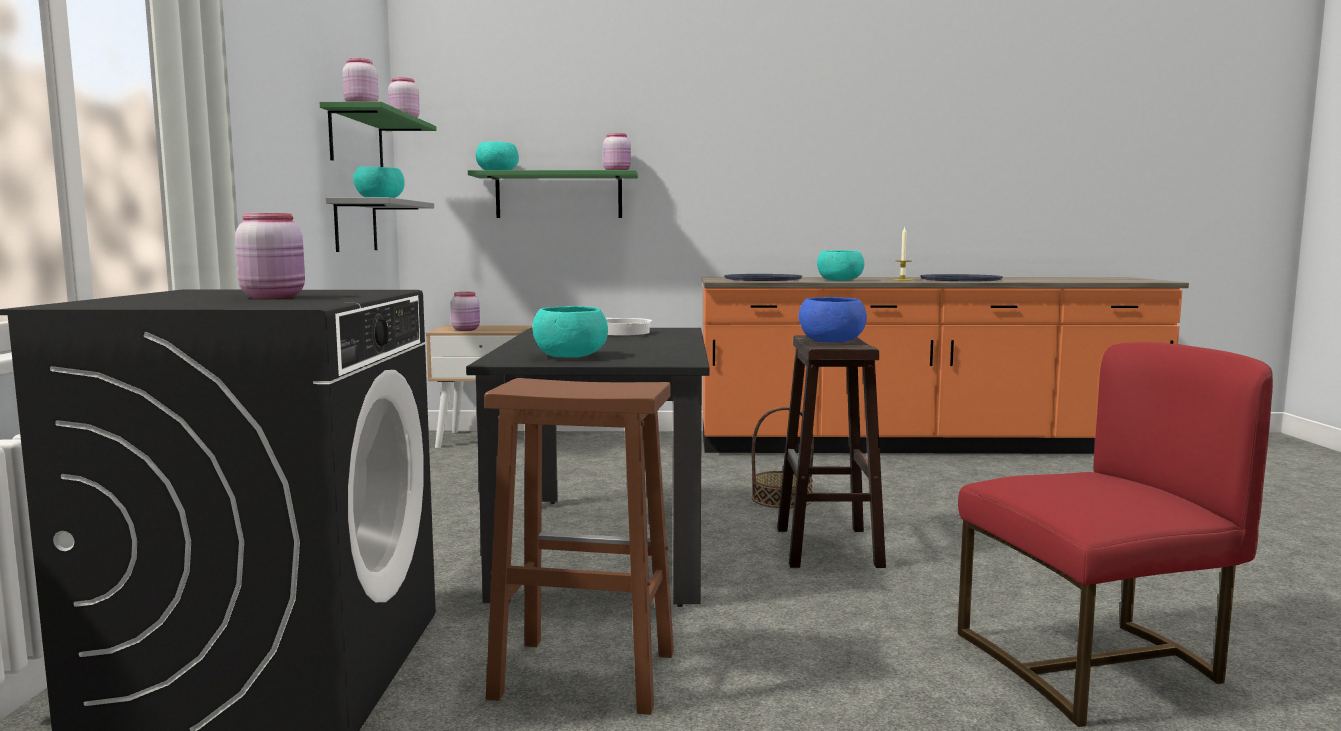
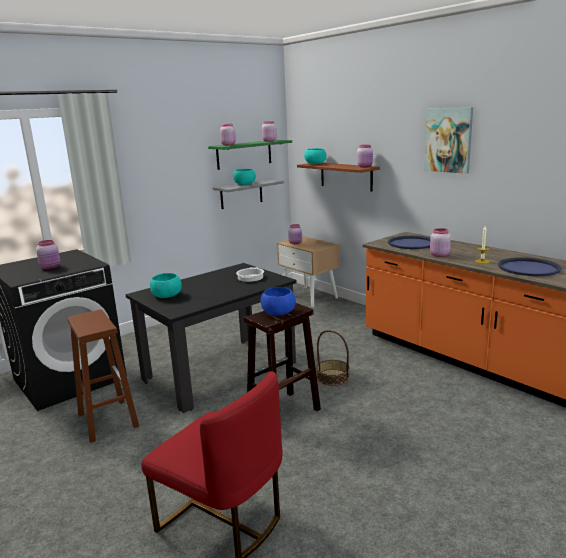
camera: 50 degrees right, 10 degrees up
(559, 195) = (346, 176): green shelf -> brown shelf
(769, 126) = (448, 140): none -> picture
(839, 280) = (438, 255): turquoise bowl -> pink jar

